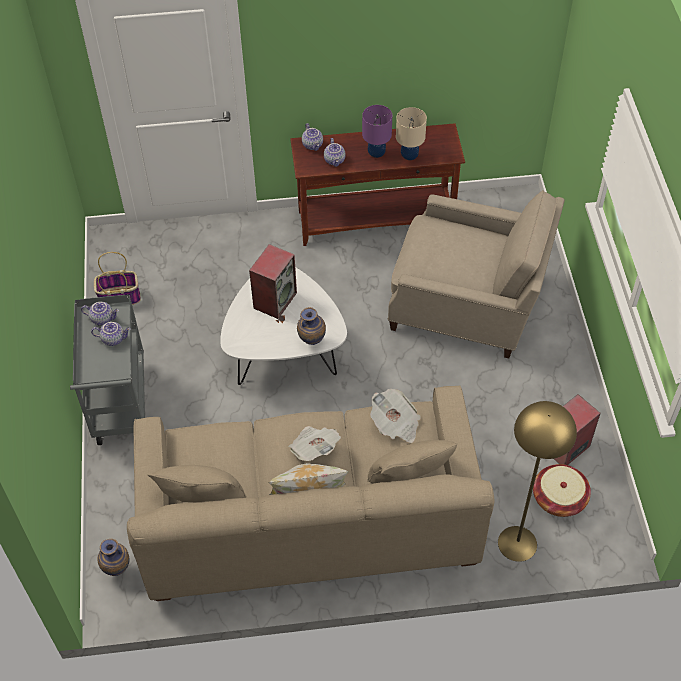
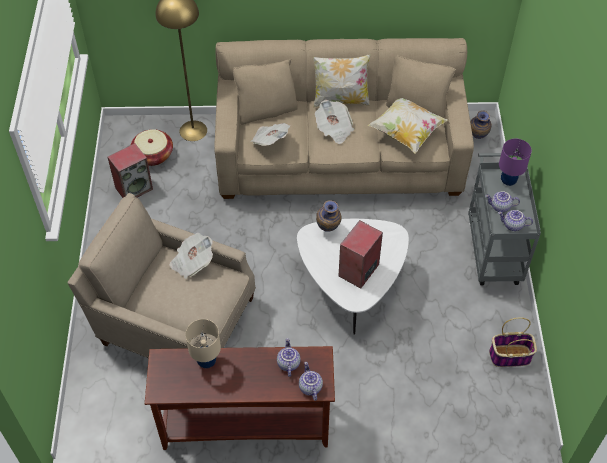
camera: 175 degrees left, 0 degrees up
(219, 453) = (406, 132): none -> pillow
(376, 153) = (241, 369): purple table lamp -> purple table lamp (508, 181)
(453, 276) = (192, 262): none -> newspaper

